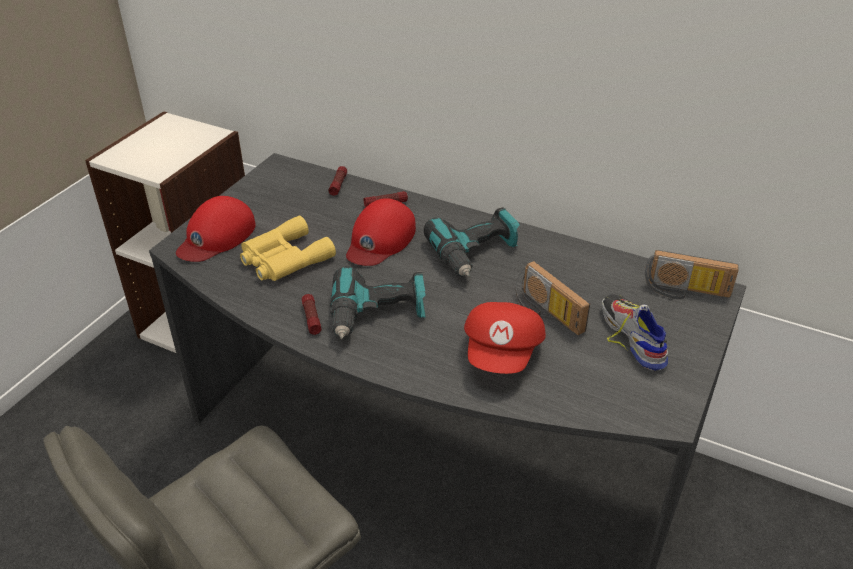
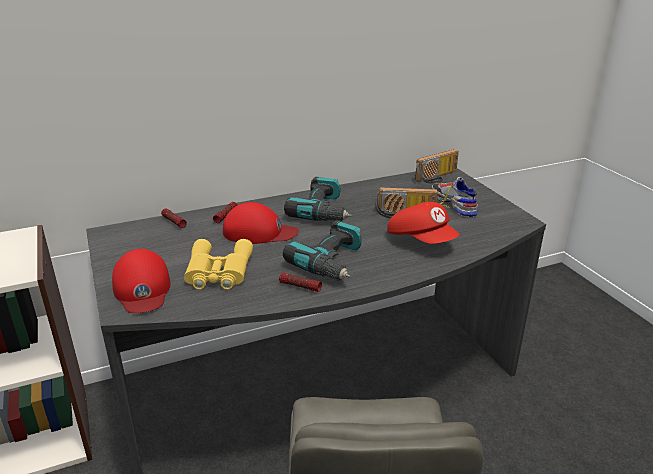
camera: 50 degrees left, 10 degrees down
(380, 240) = (259, 232): red cap -> red cap turned 60 degrees counterclockwise
(632, 336) = (453, 203): shoe -> shoe turned 45 degrees clockwise

